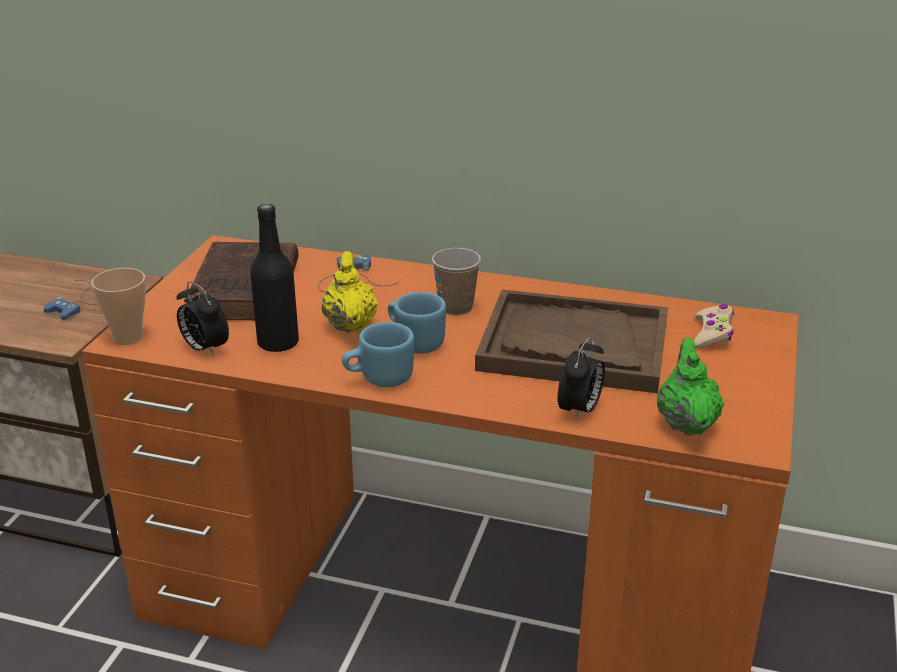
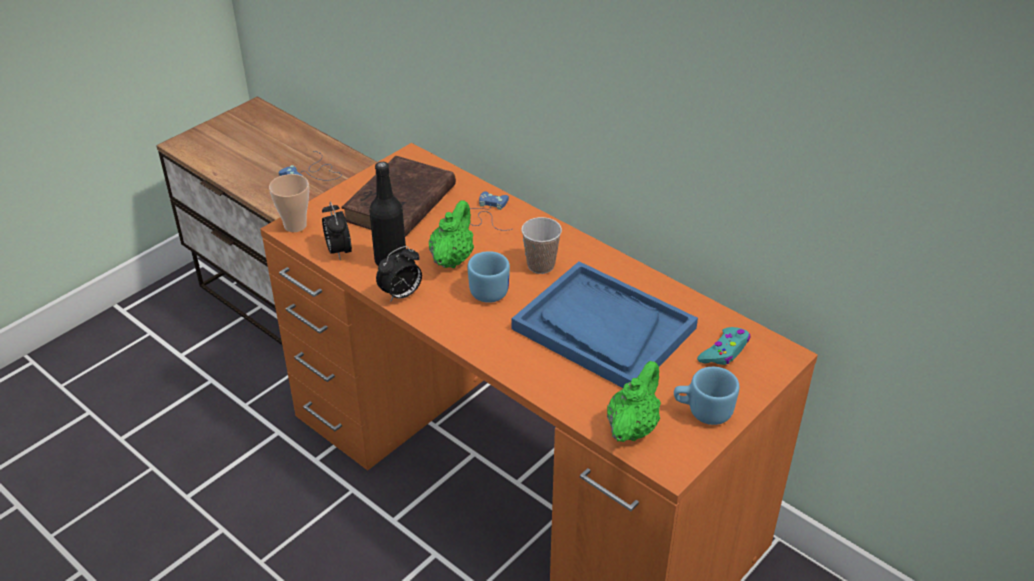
camera: 25 degrees right, 10 degrees up
(350, 324) = (452, 258): yellow teapot -> green teapot
(378, 379) = (438, 315): blue mug -> blue mug (702, 411)
(573, 345) = (603, 329): brown tray -> blue tray
(579, 410) = (561, 390): alarm clock -> alarm clock (401, 295)
(712, 334) = (724, 352): beige game controller -> turquoise game controller

